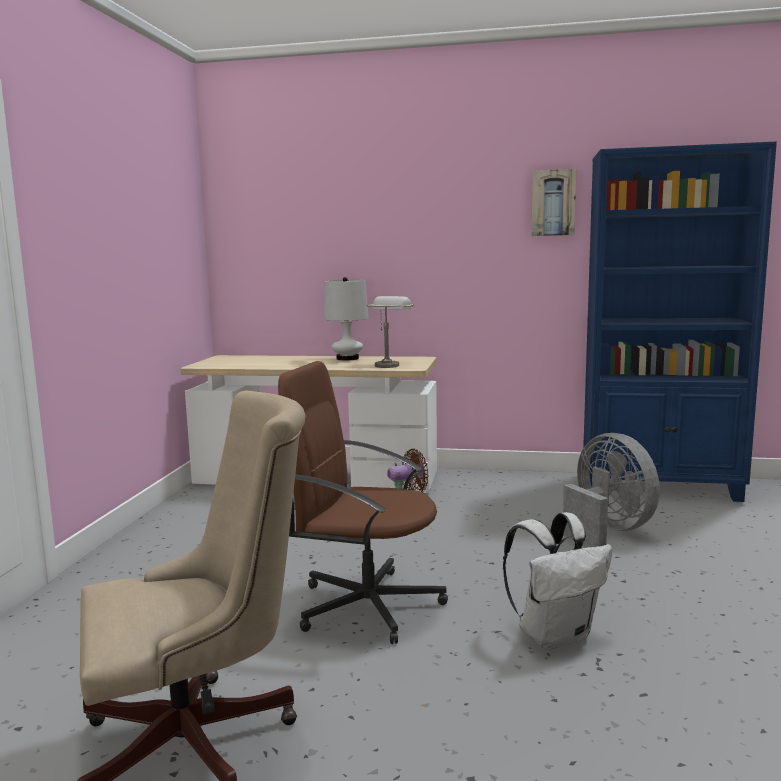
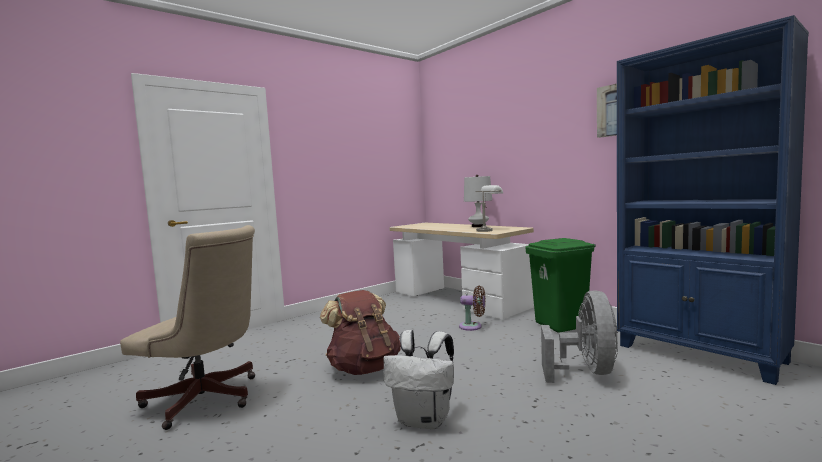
camera: 40 degrees right, 5 degrees down
(366, 605) = (364, 368): brown office chair -> brown backpack
(502, 486) = (561, 326): none -> green trash can

